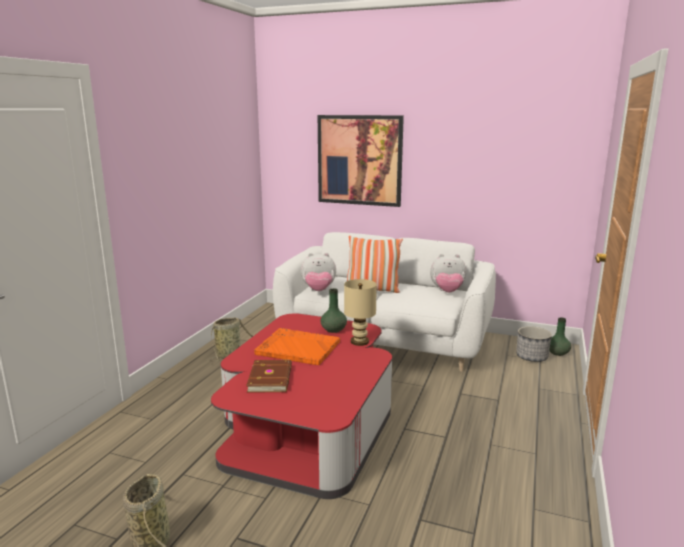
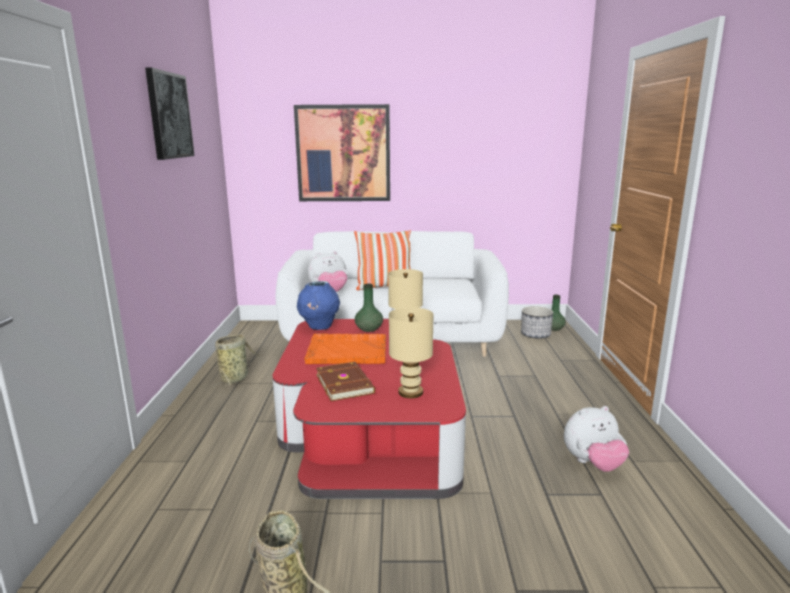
camera: 20 degrees left, 0 degrees up
(192, 131) = (169, 115): none -> picture
(294, 321) = (319, 327): none -> blue vase
(316, 397) = (410, 392): none -> beige table lamp
(447, 292) = (457, 281): plush toy -> plush toy (593, 464)

